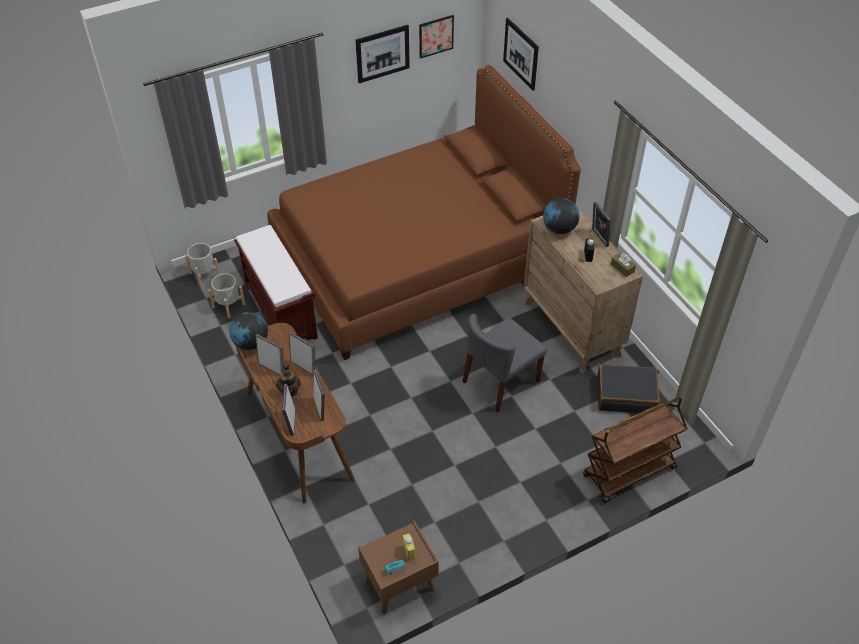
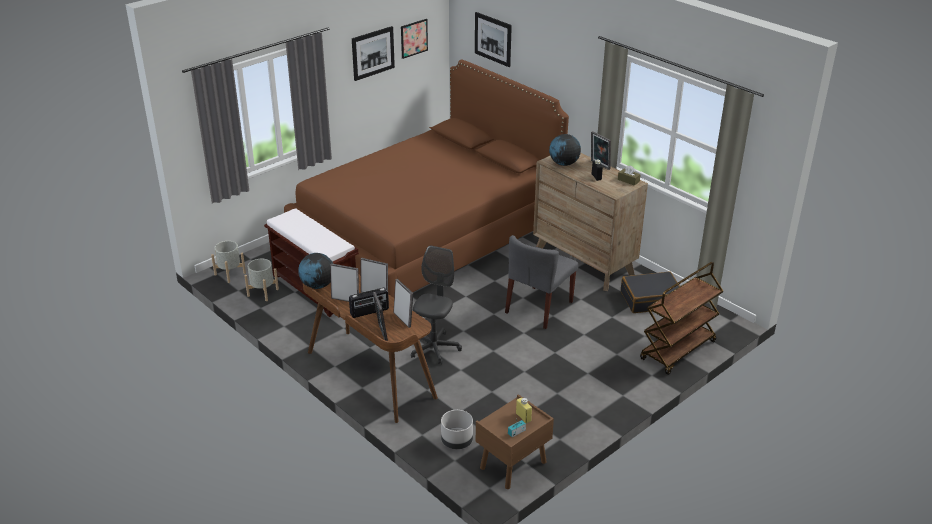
camera: 15 degrees left, 15 degrees down
(289, 390) = (369, 312): teapot -> radio
(354, 541) = (457, 442): none -> grey planter
(373, 415) = (434, 348): none -> grey office chair

